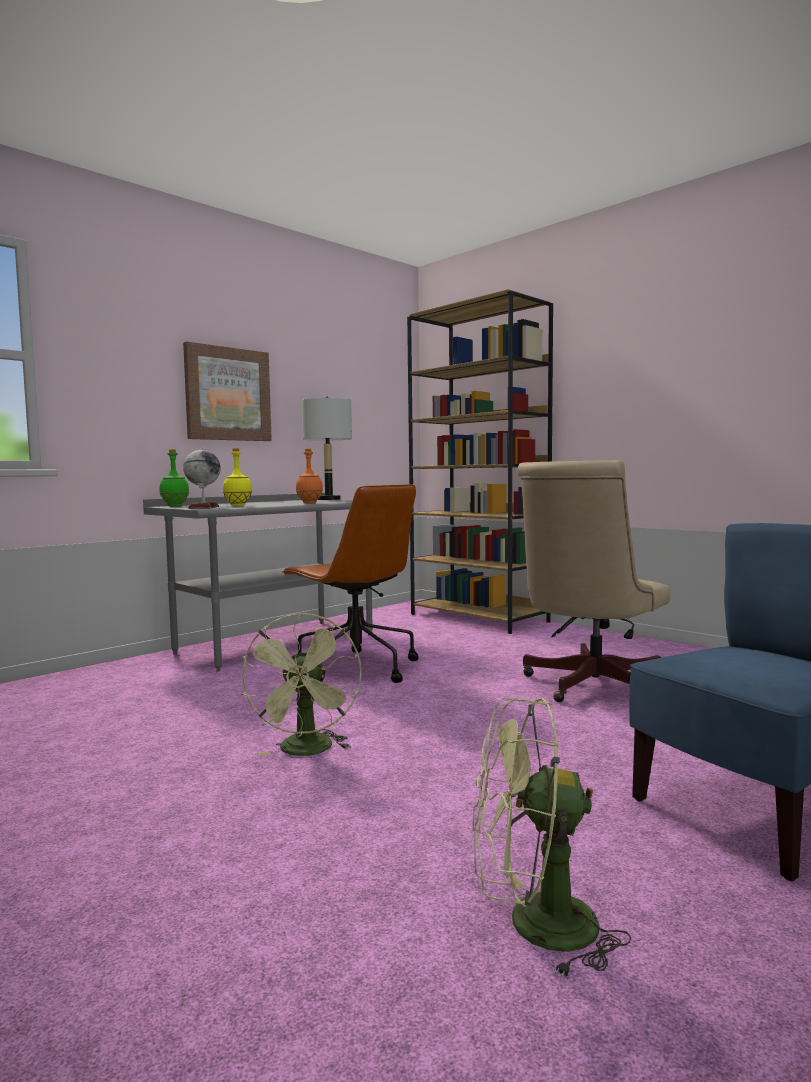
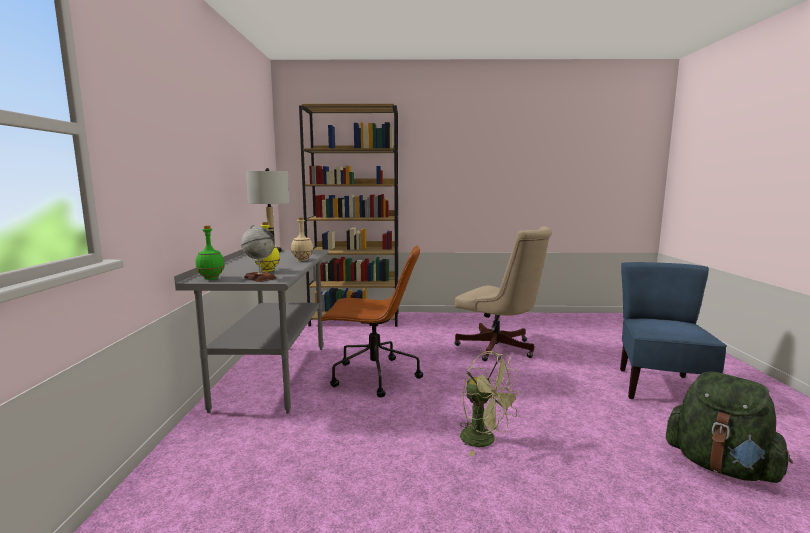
camera: 45 degrees left, 5 degrees up
(227, 394) = (203, 166): picture -> none
(309, 503) = (302, 260): orange bottle -> beige bottle
(534, 926) = (720, 466): green fan -> green backpack
(588, 687) = (500, 349): beige office chair -> beige office chair turned 45 degrees counterclockwise

